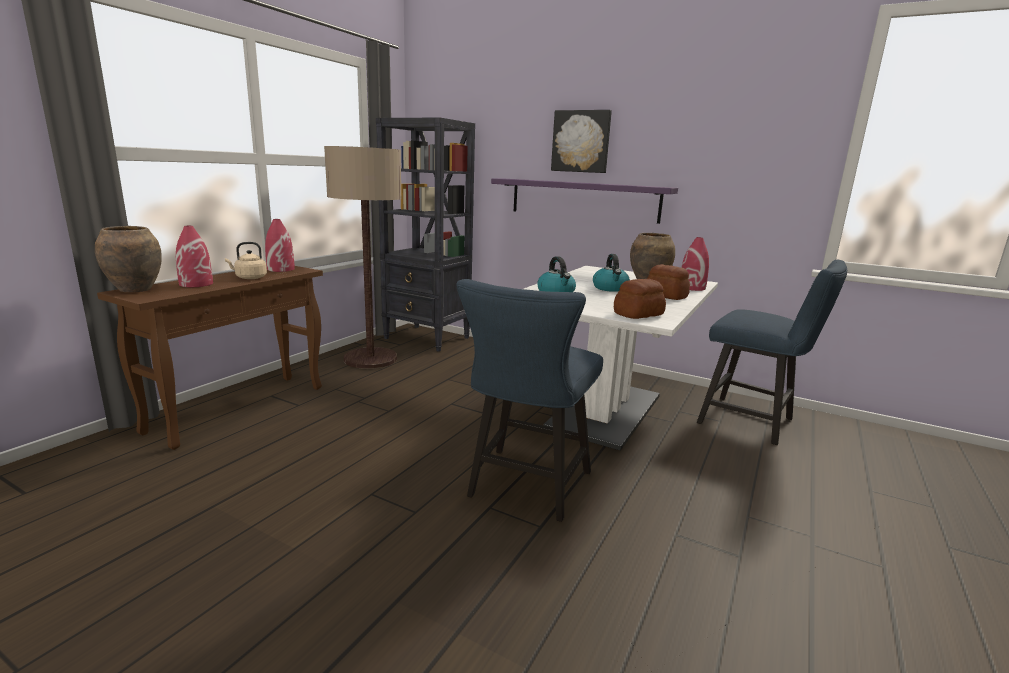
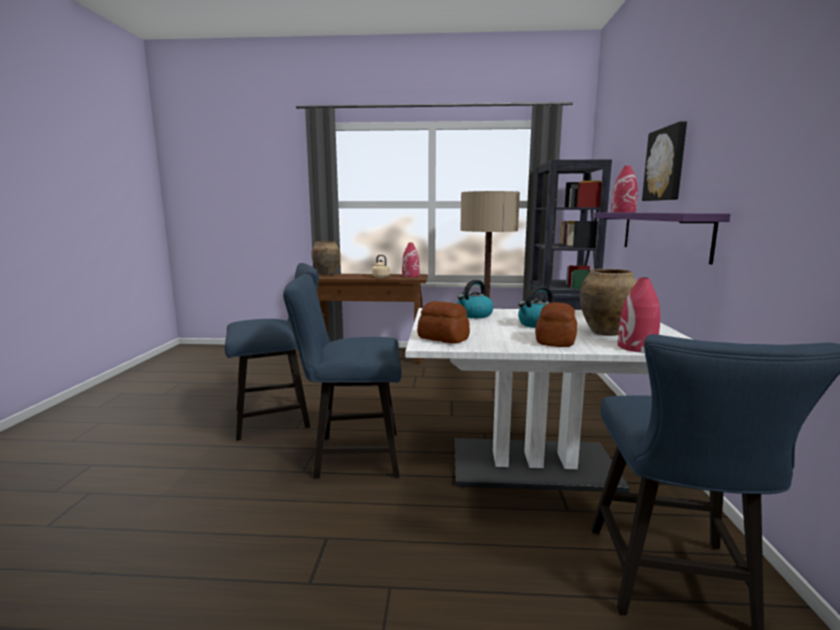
camera: 65 degrees right, 5 degrees down
(196, 284) = (352, 276): red vase -> red vase (623, 212)
(363, 520) = (279, 417): none -> blue chair

